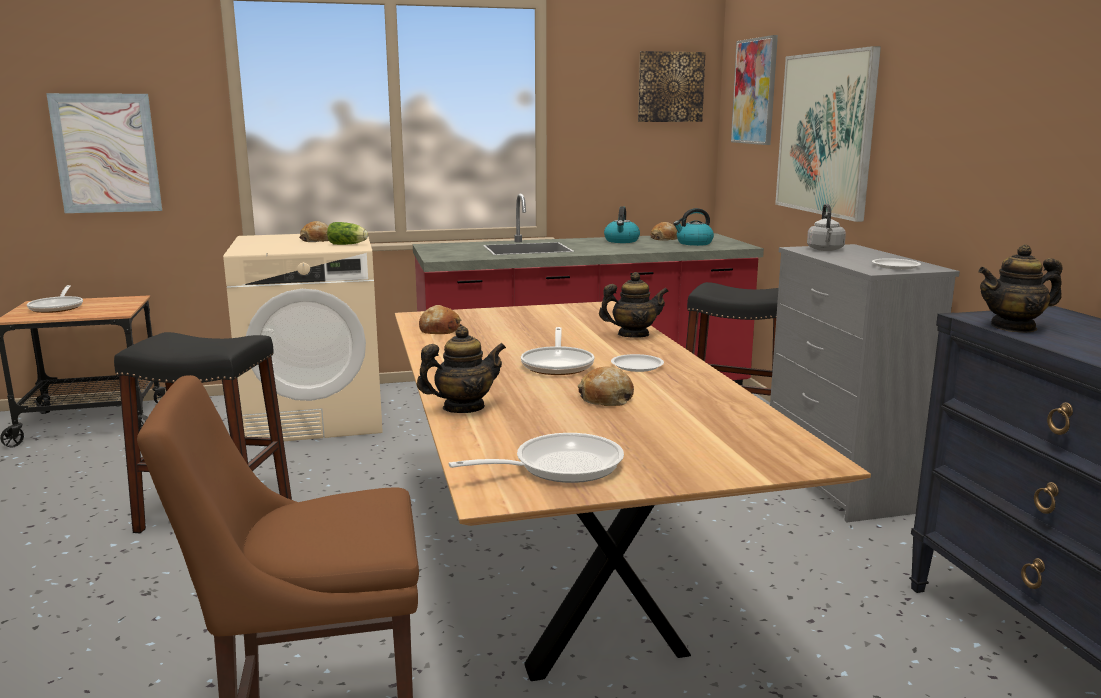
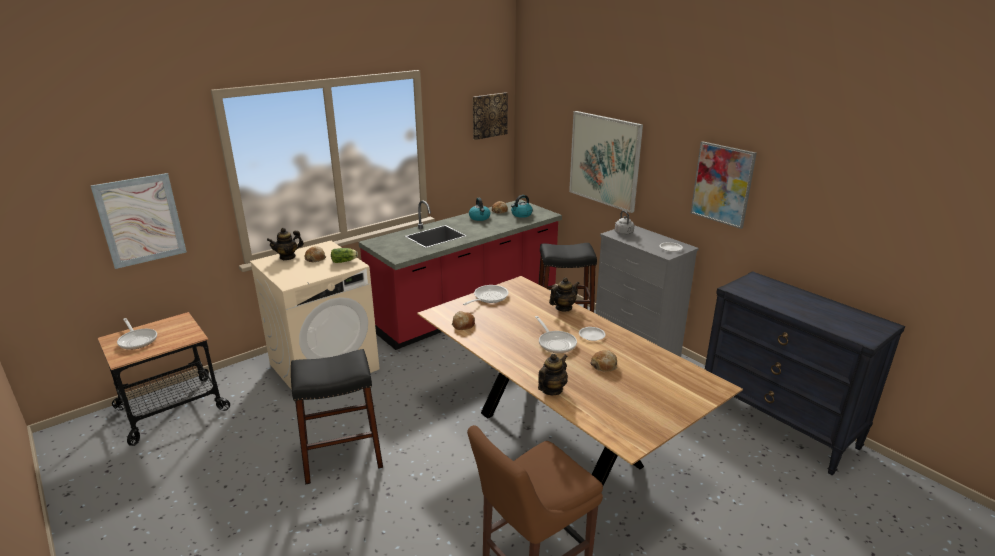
camera: 25 degrees left, 10 degrees up
(559, 466) = (634, 419): frying pan -> frying pan (488, 297)
(755, 91) = (546, 122): picture -> picture (722, 184)
(1014, 327) = (753, 295): teapot -> teapot (287, 257)

